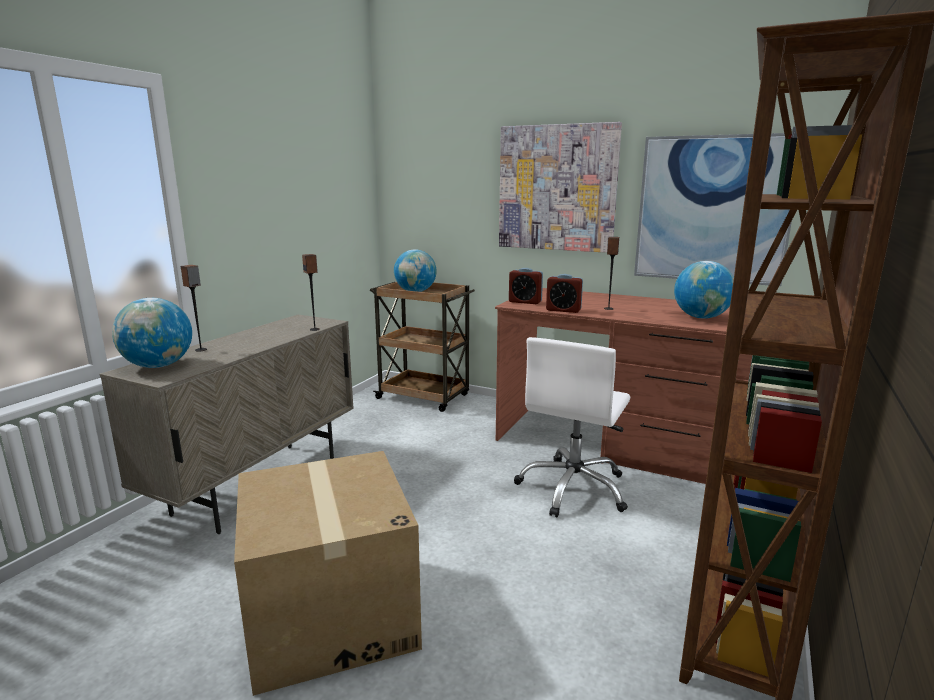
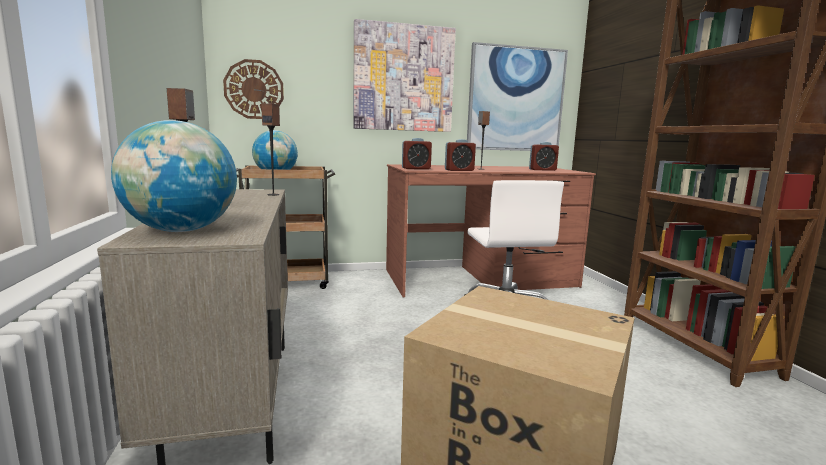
camera: 40 degrees left, 5 degrees down
(412, 206) = (254, 89): none -> wall clock
(701, 317) = (542, 170): globe -> alarm clock

